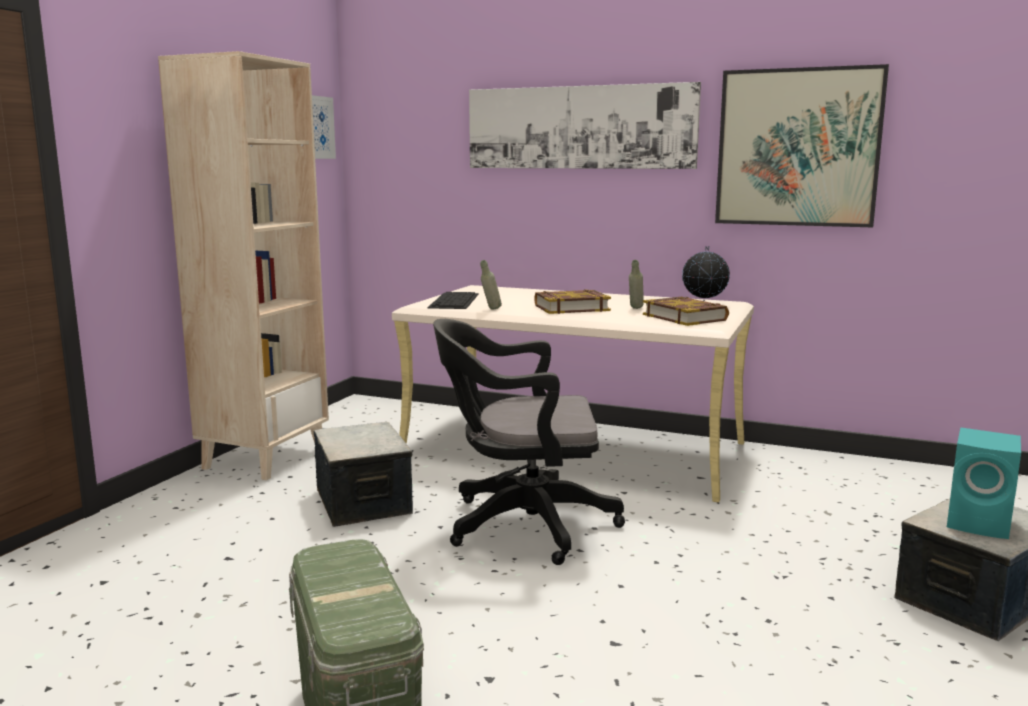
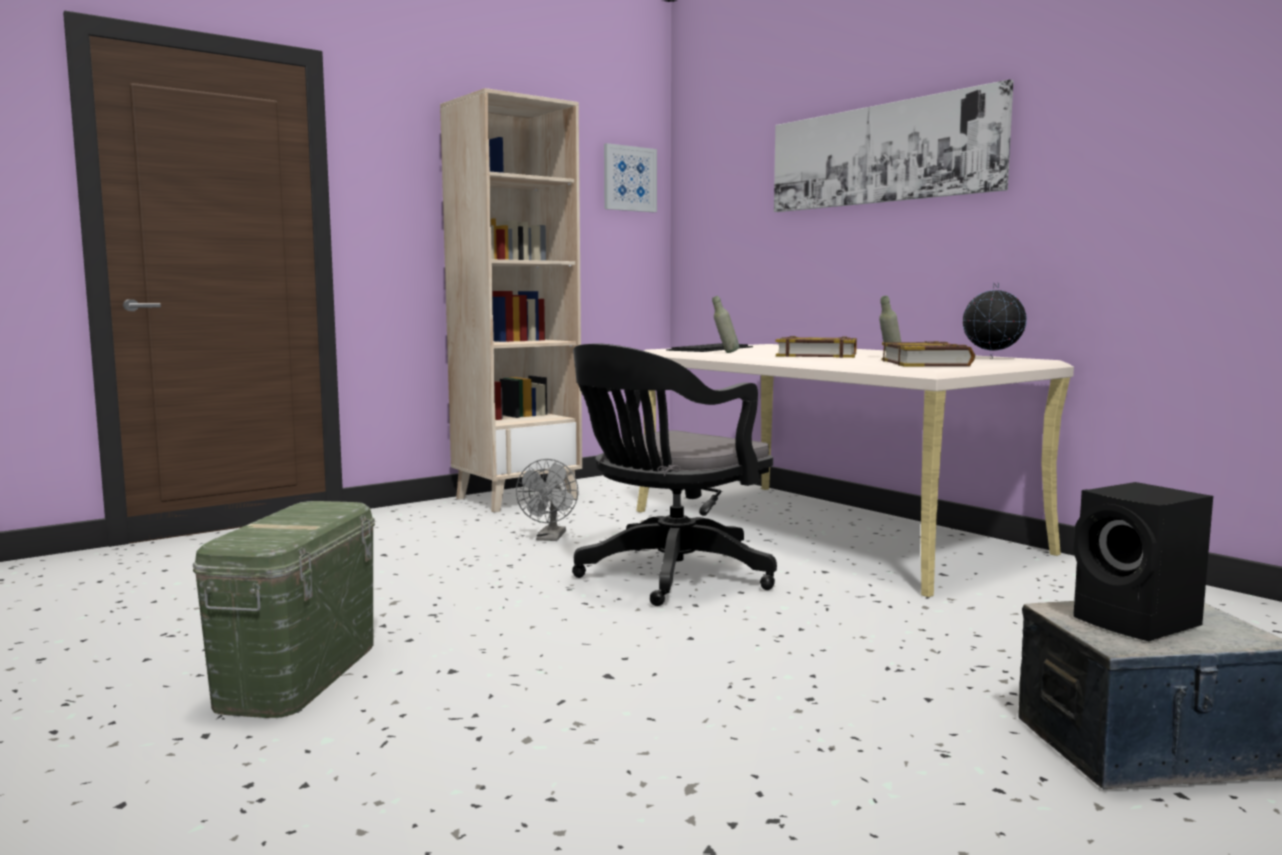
camera: 30 degrees right, 5 degrees down
(364, 502) = (550, 538): storage box -> grey fan
(521, 525) = (668, 577): black office chair -> black office chair turned 75 degrees counterclockwise
(797, 148) = (1133, 149): picture -> none
(981, 524) = (1139, 623): turquoise speaker -> black speaker

